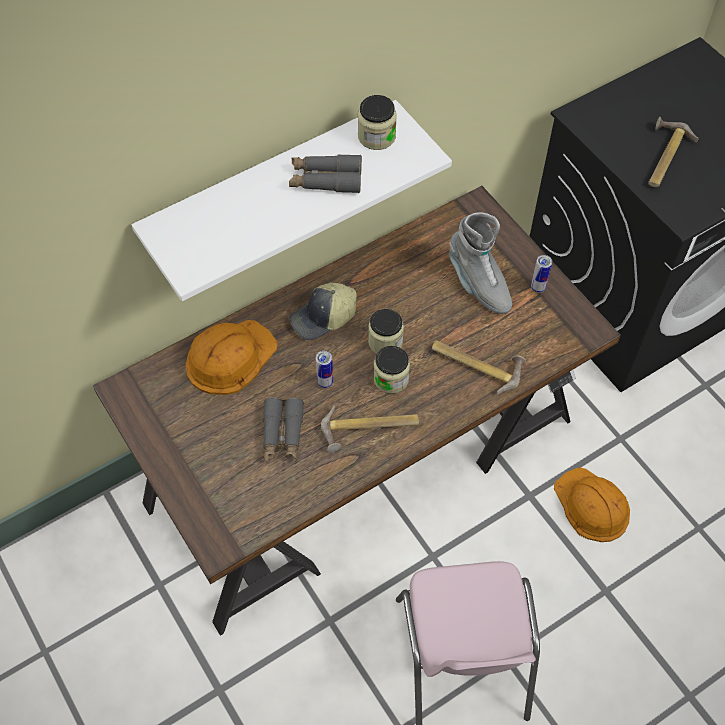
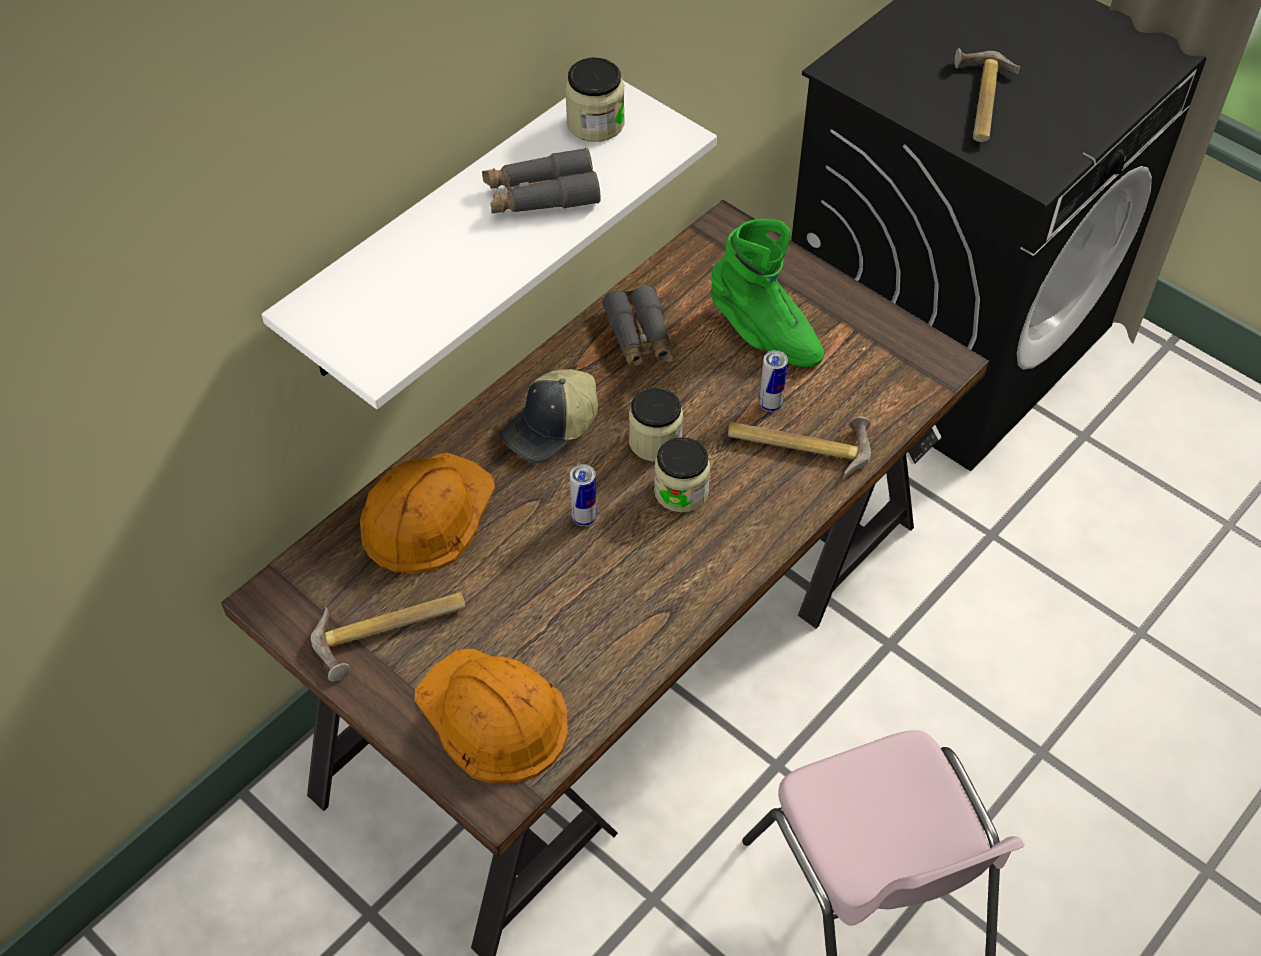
camera: 15 degrees left, 5 degrees down
(282, 434) = (544, 607): grey binoculars -> grey binoculars (639, 337)
(369, 430) = (674, 571): hammer -> hammer (391, 633)
(478, 284) = (764, 334): grey boot -> green boot
(538, 288) = (850, 321): can -> can (770, 404)
(592, 506) = (982, 637): orange hard hat -> orange hard hat (493, 716)

